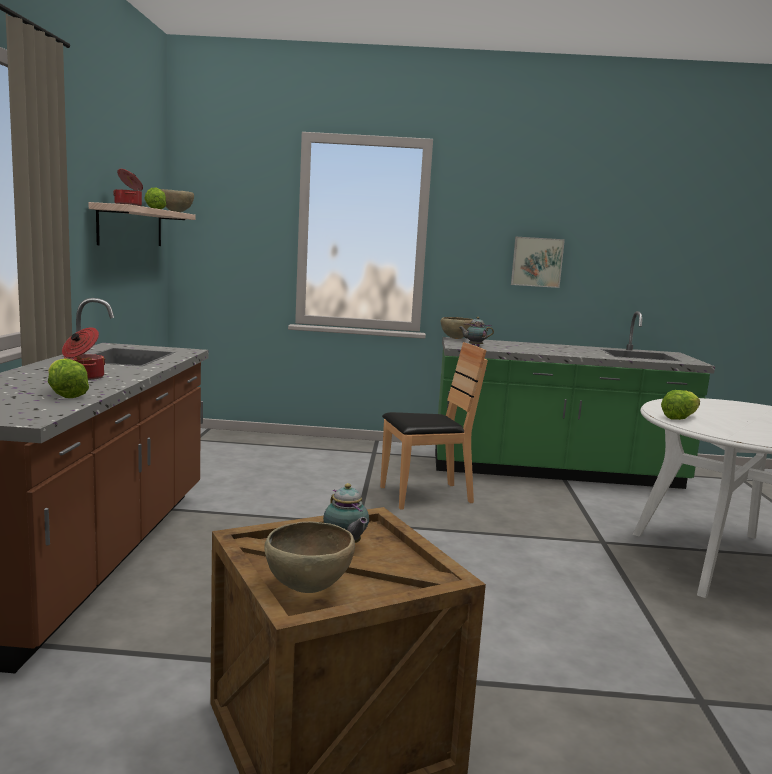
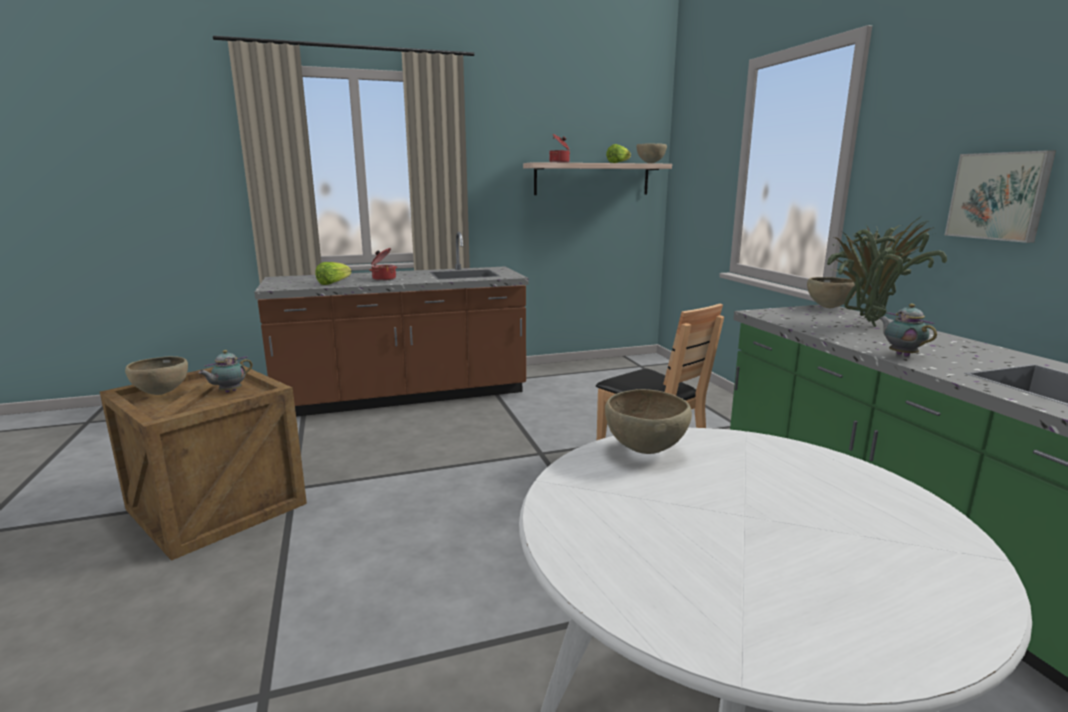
camera: 70 degrees right, 5 degrees up
(474, 346) = (789, 316): teapot -> teapot (901, 355)
(512, 345) = (866, 326): none -> potted plant
(679, 418) = (645, 450): lettuce -> brown bowl

